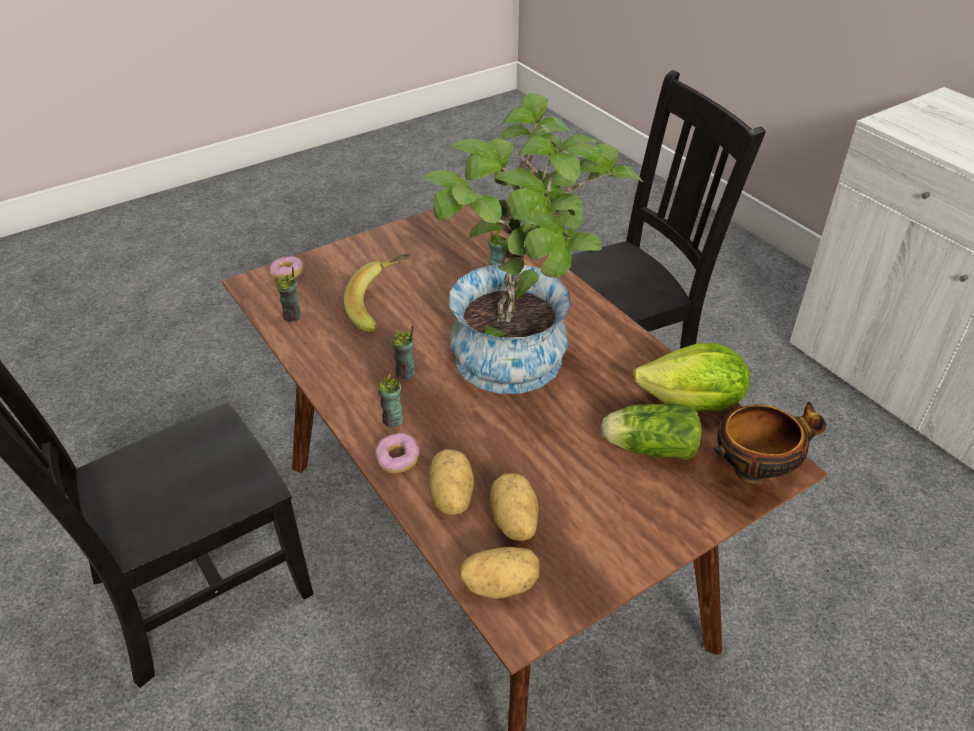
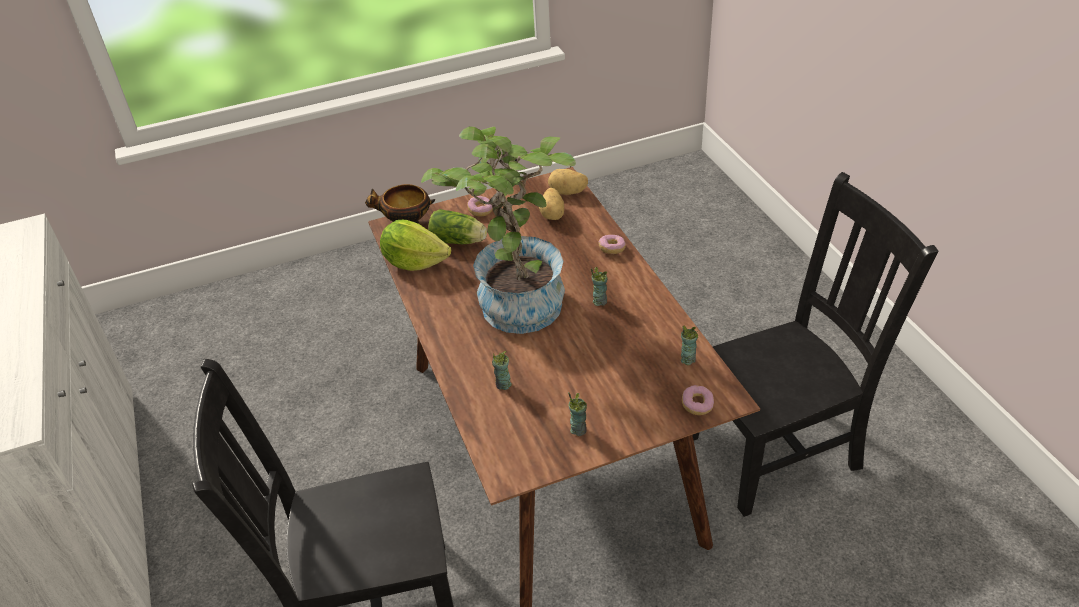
camera: 165 degrees left, 0 degrees up
(382, 307) = (611, 359): banana -> none
(393, 421) = (612, 271): cup -> cup (578, 429)
(450, 497) = (584, 228): potato -> none
(646, 516) = (480, 211): none -> donut

